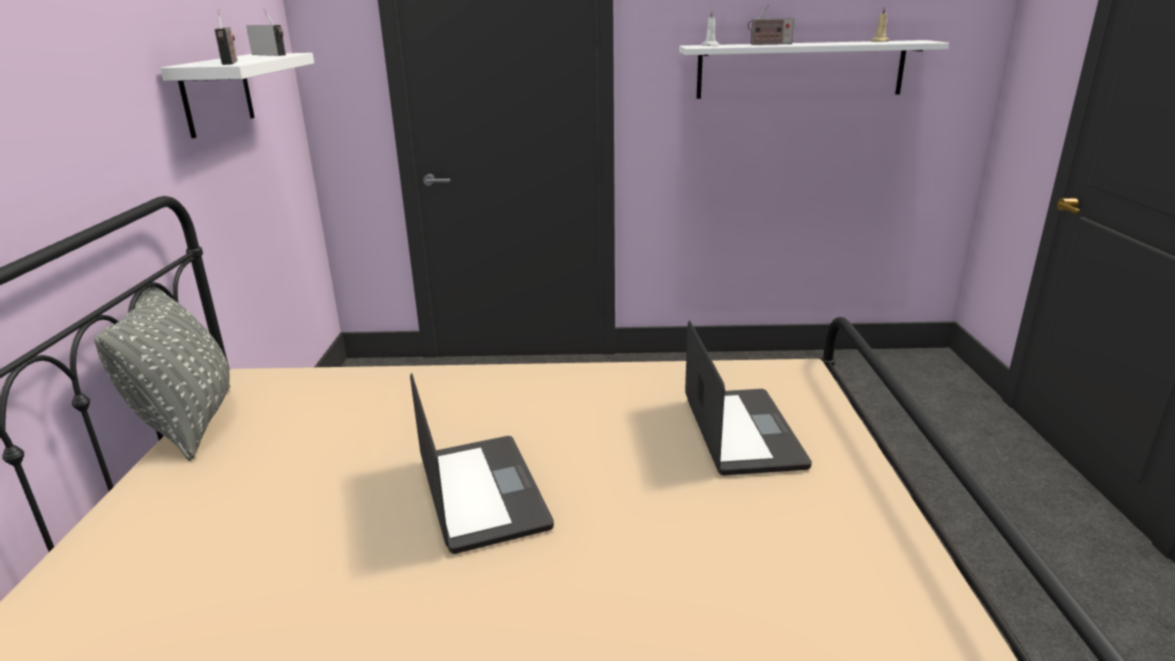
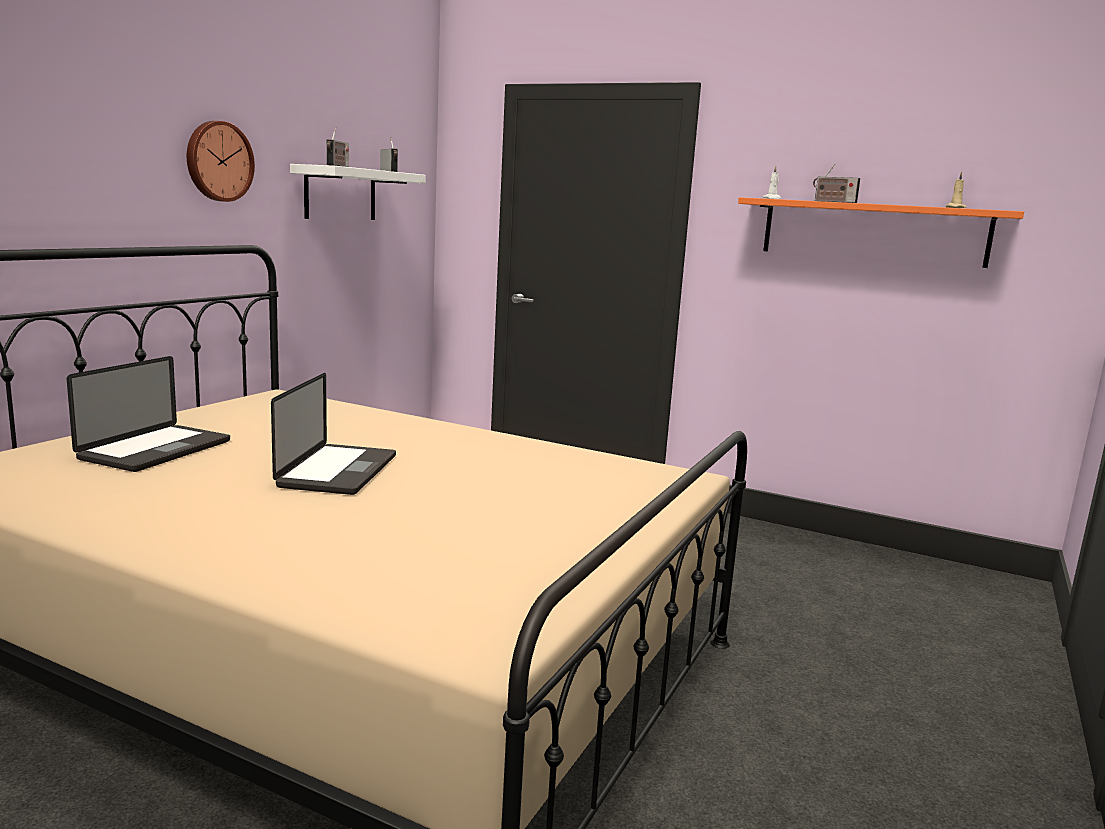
camera: 25 degrees right, 10 degrees down
(82, 86) = (218, 161): none -> wall clock
(190, 424) = (218, 405): grey pillow -> none
(742, 432) = (575, 492): laptop -> laptop (156, 450)
(800, 70) = (873, 232): white shelf -> orange shelf

